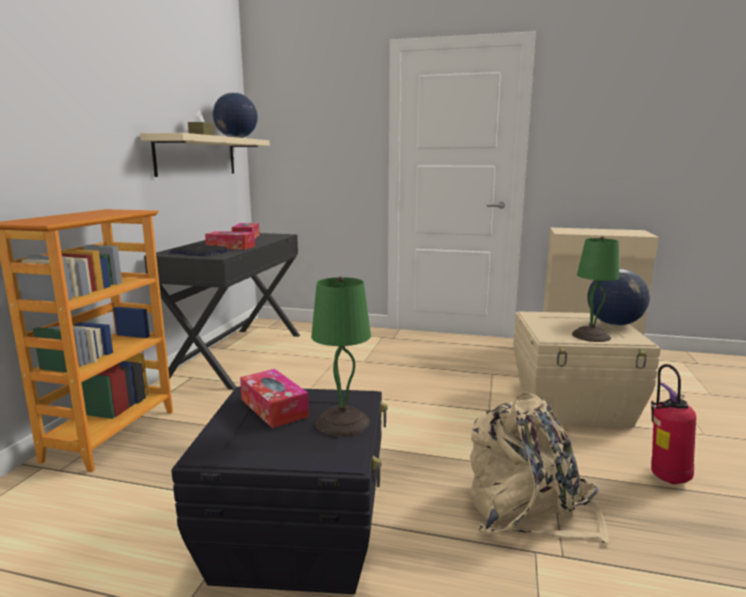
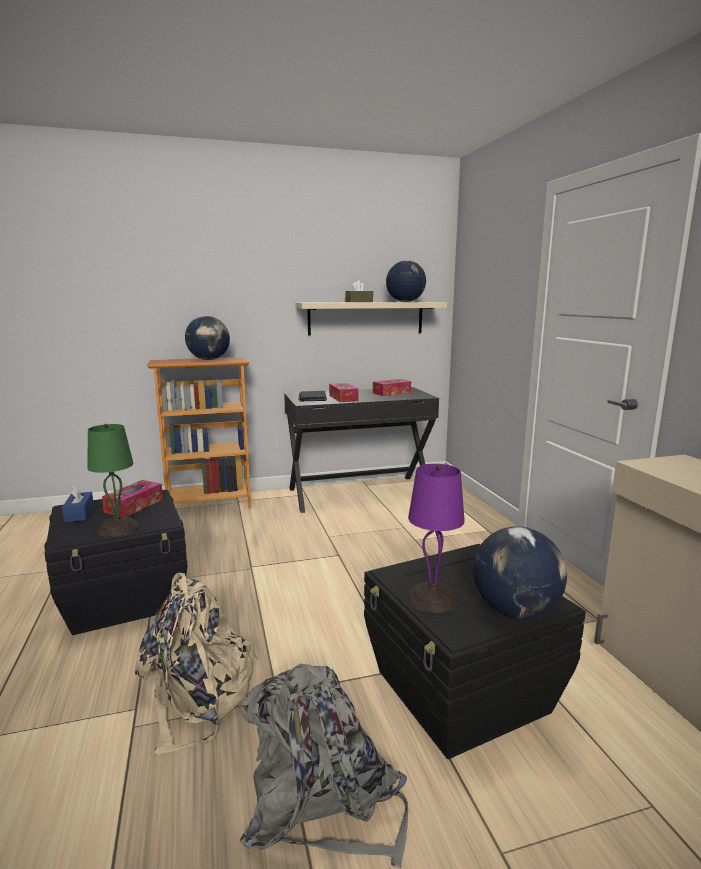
camera: 60 degrees right, 0 degrees up
(89, 214) = (209, 360): none -> globe
(251, 445) = (79, 514): none -> blue tissue box
(573, 405) = (461, 692): beige storage box -> black storage box
(590, 335) = (433, 597): green table lamp -> purple table lamp
(665, 477) = (322, 801): fire extinguisher -> grey backpack

